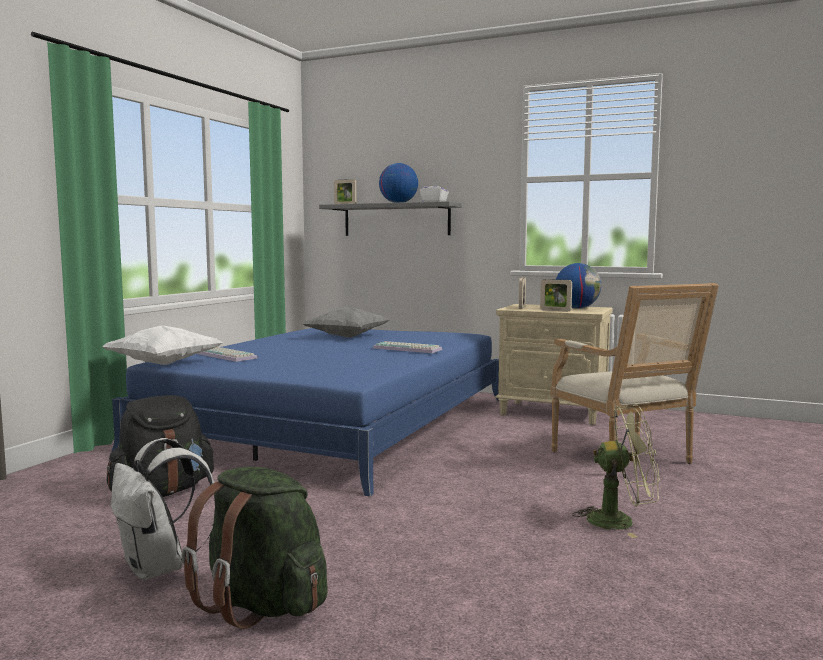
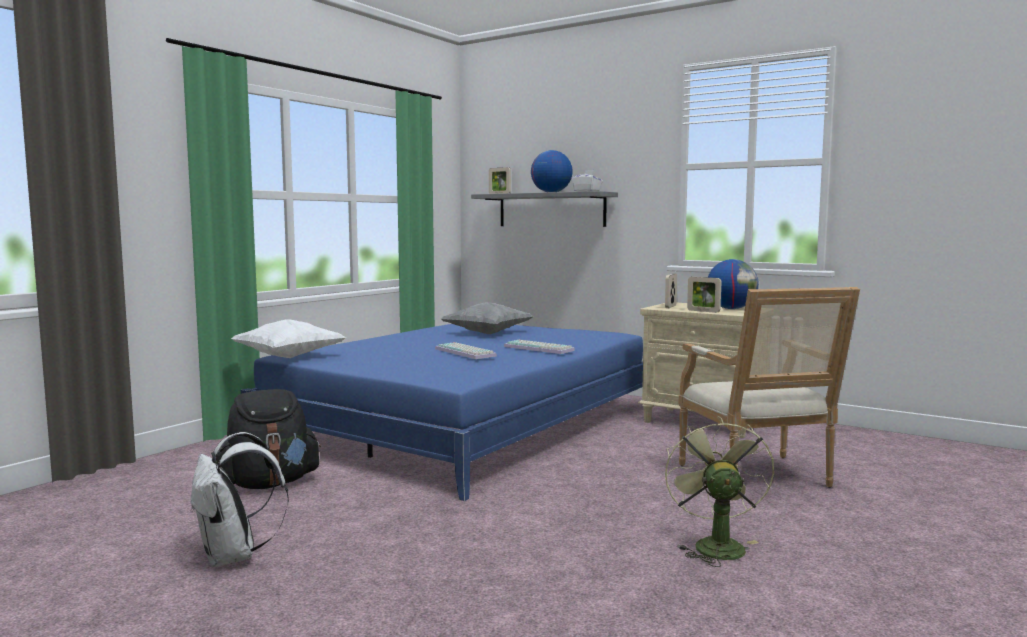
camera: 10 degrees right, 0 degrees up
(228, 355) = (354, 350): keyboard -> keyboard (466, 352)
(262, 604) = (311, 599): green backpack -> none
(620, 521) = (714, 545): green fan -> green fan turned 105 degrees counterclockwise

